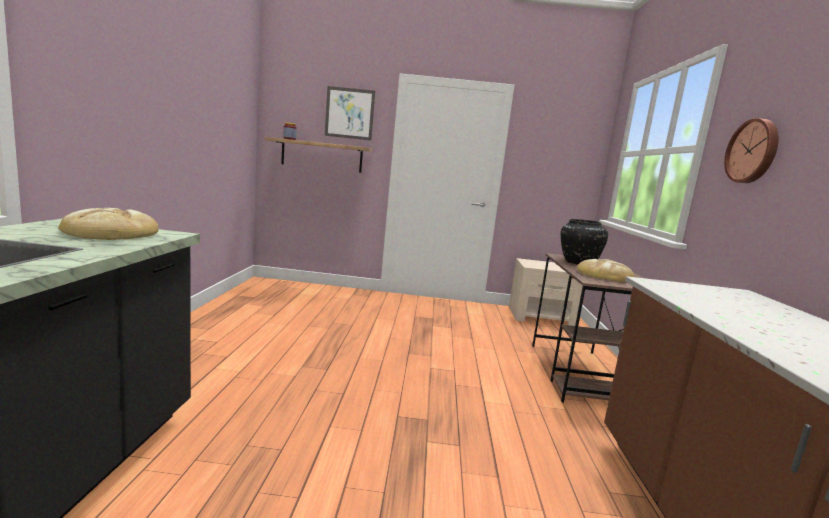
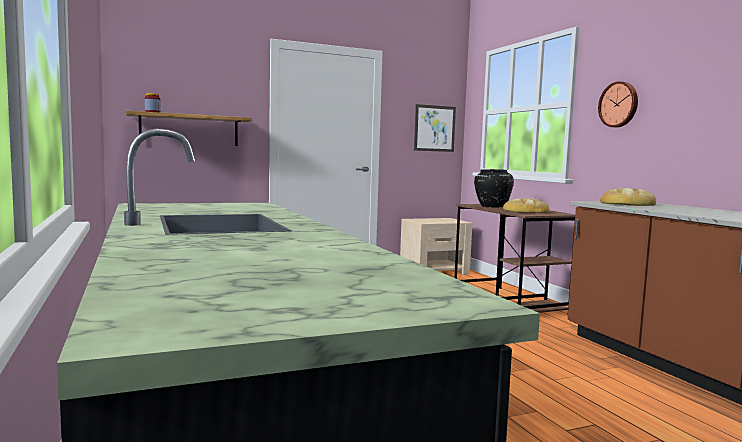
camera: 25 degrees left, 5 degrees down
(111, 233) = (217, 206): bread -> bread (627, 203)
(349, 113) = (219, 81): picture -> picture (434, 128)

